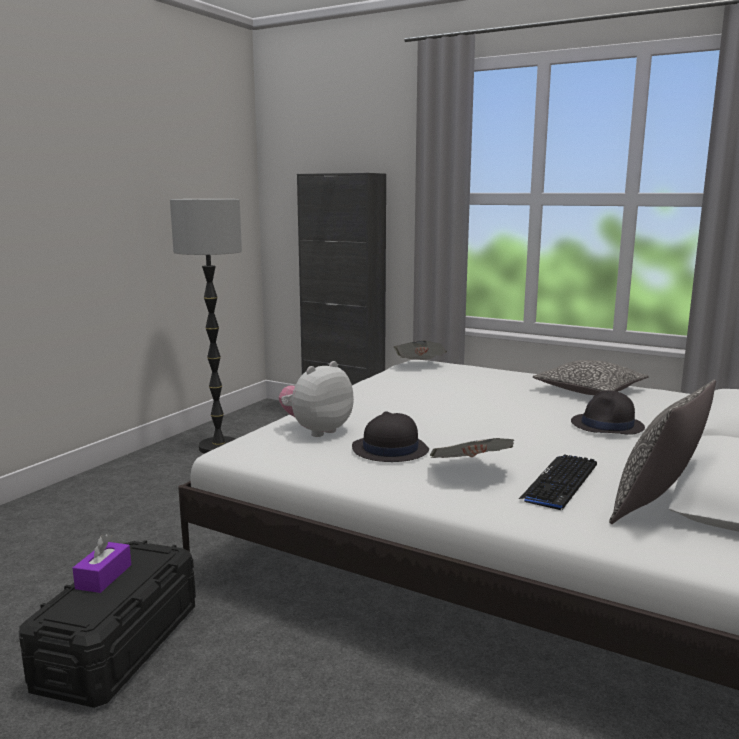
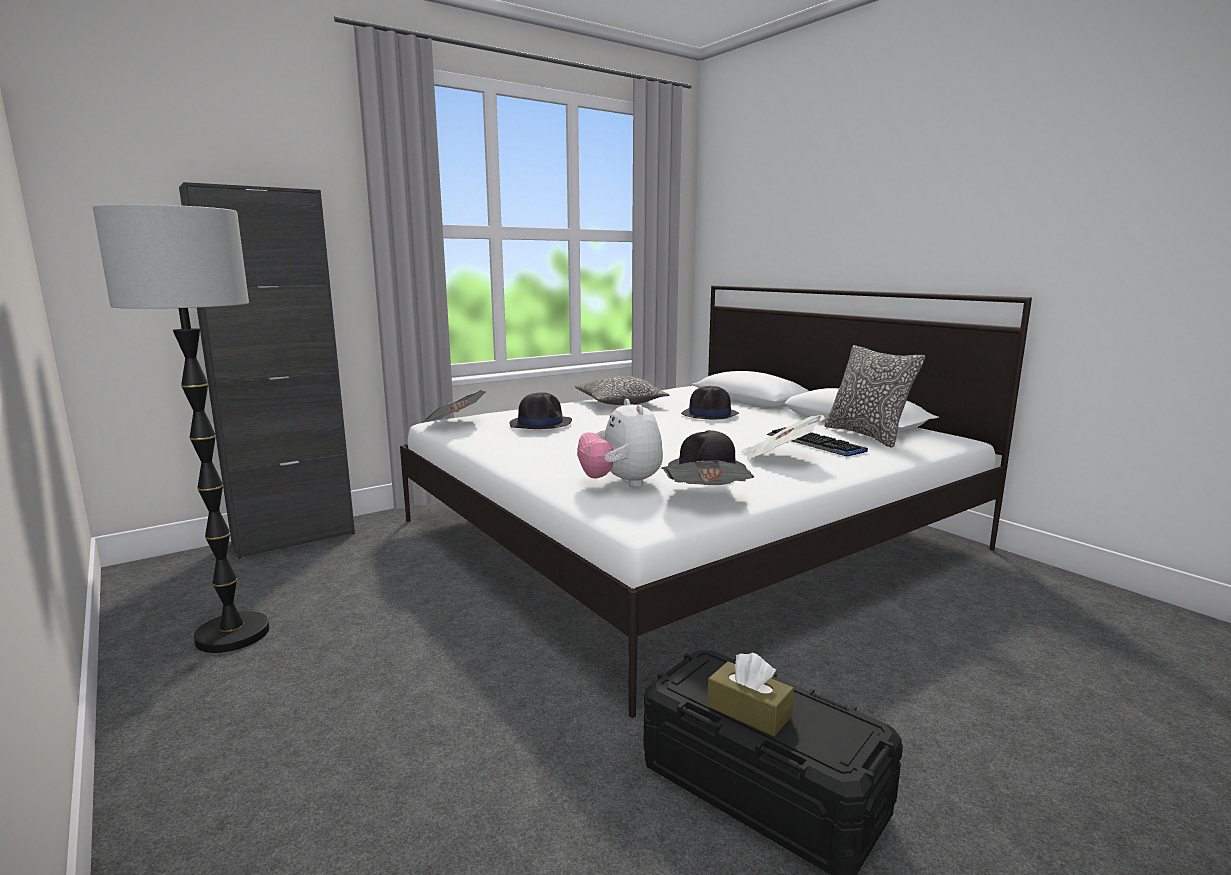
camera: 65 degrees left, 0 degrees up
(104, 577) = (749, 711): purple tissue box -> brown tissue box
(305, 460) = (707, 498): none -> newspaper
(449, 381) = (541, 423): none -> black hat

